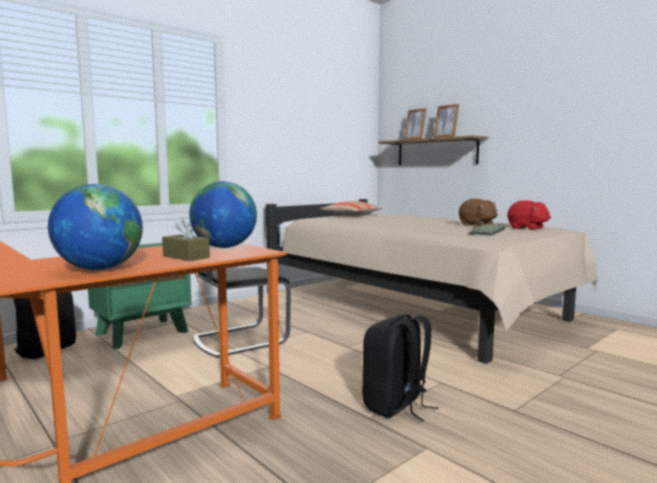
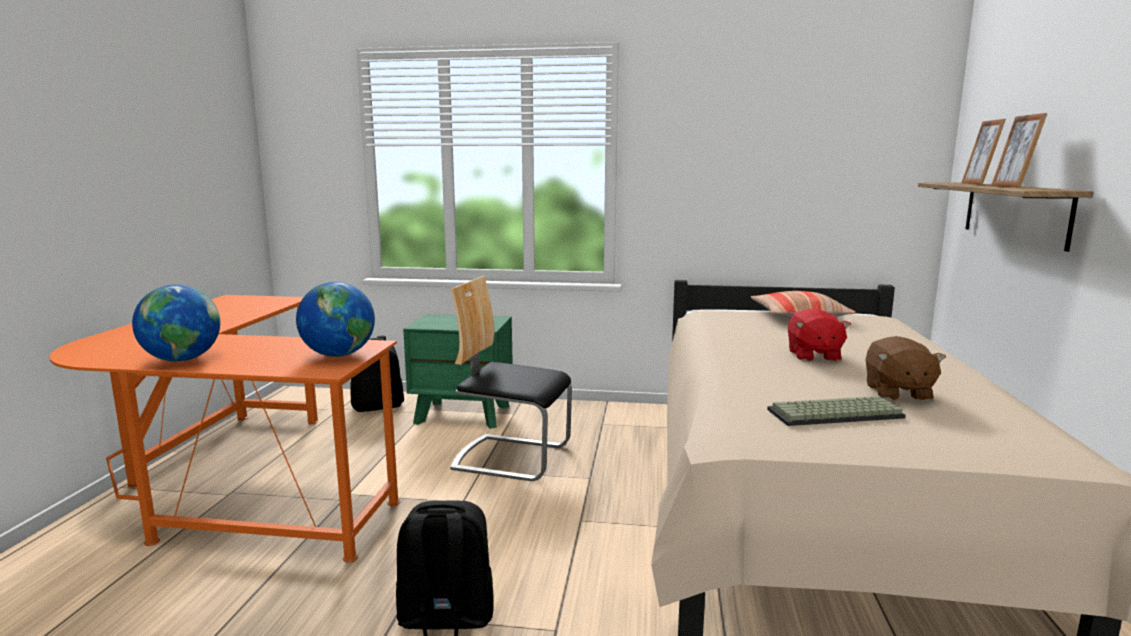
camera: 50 degrees right, 5 degrees up
(186, 257) = (267, 360): brown tissue box -> none
(527, 228) = (970, 431): red plush toy -> red plush toy (813, 355)

